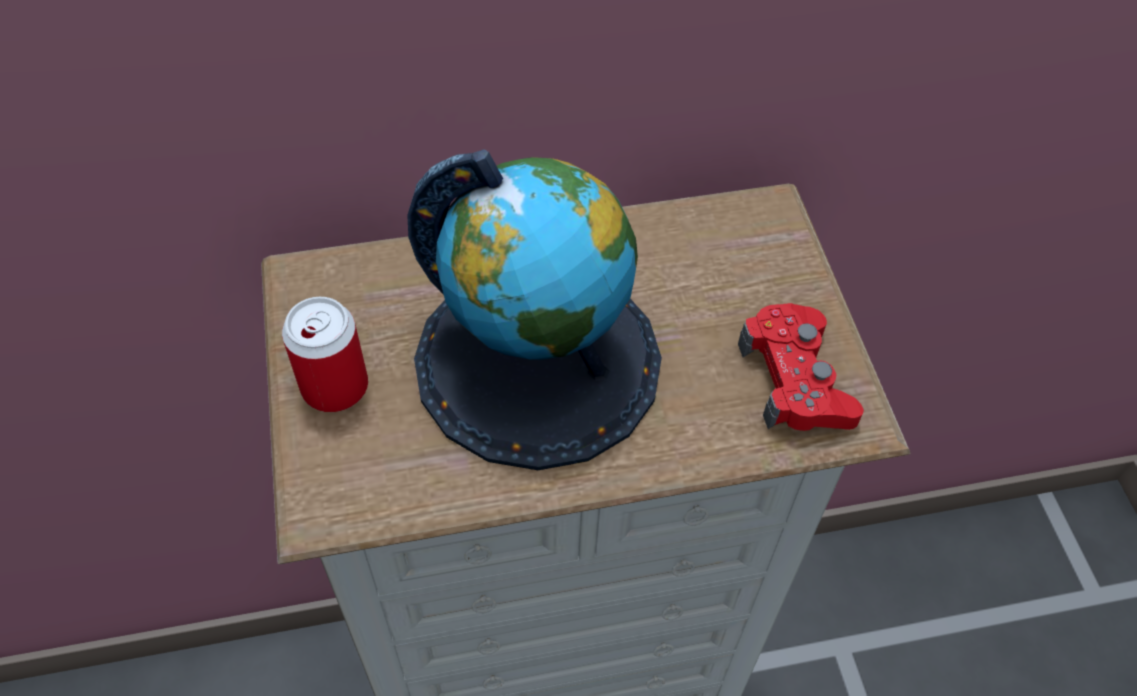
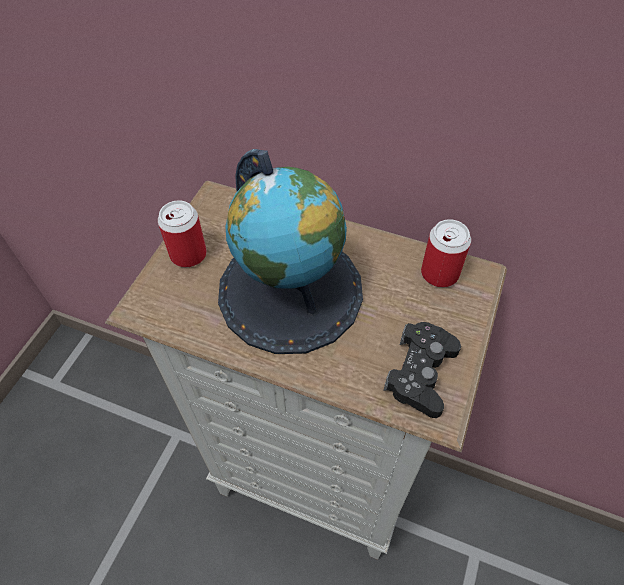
camera: 35 degrees right, 0 degrees up
(721, 234) = (439, 273): none -> can
(796, 380) = (421, 373): red game controller -> black game controller

